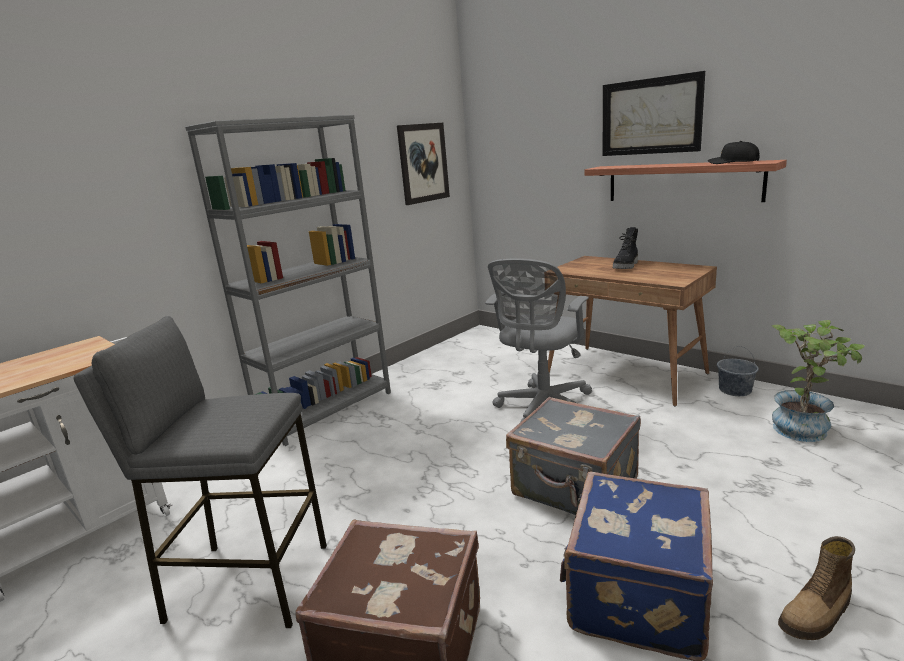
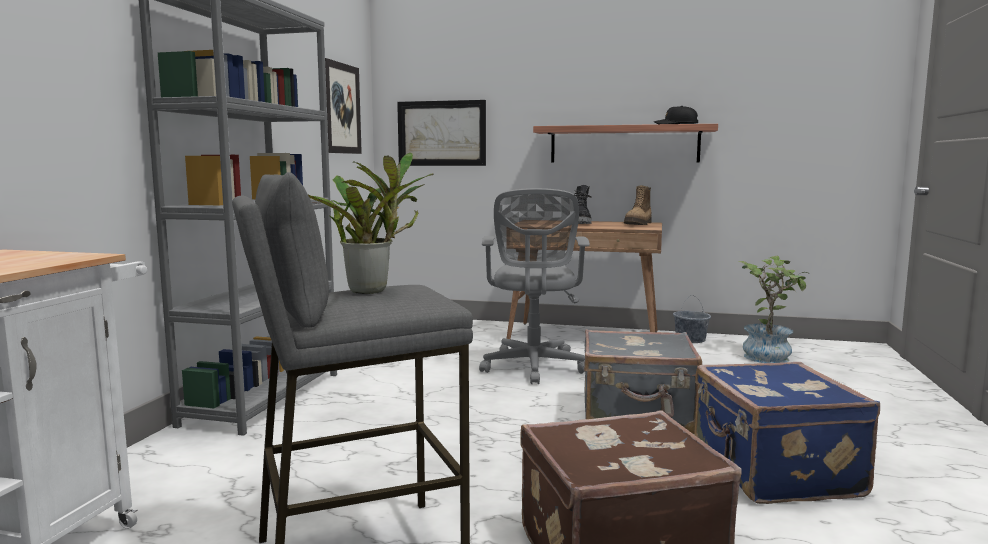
camera: 30 degrees left, 10 degrees down
(233, 407) = (373, 290): none -> potted plant
(650, 116) = (592, 81): picture -> picture (442, 133)
(816, 615) = (902, 454): boot -> boot (639, 224)

